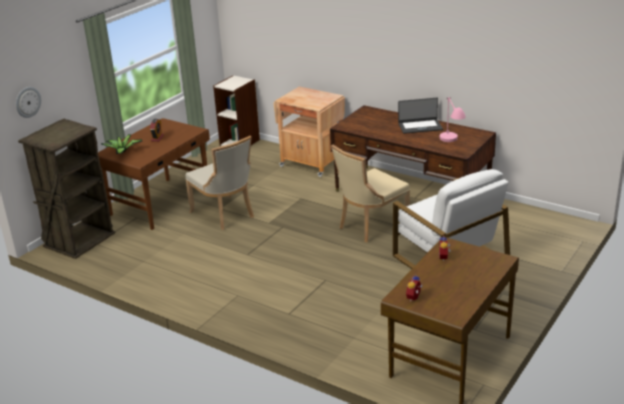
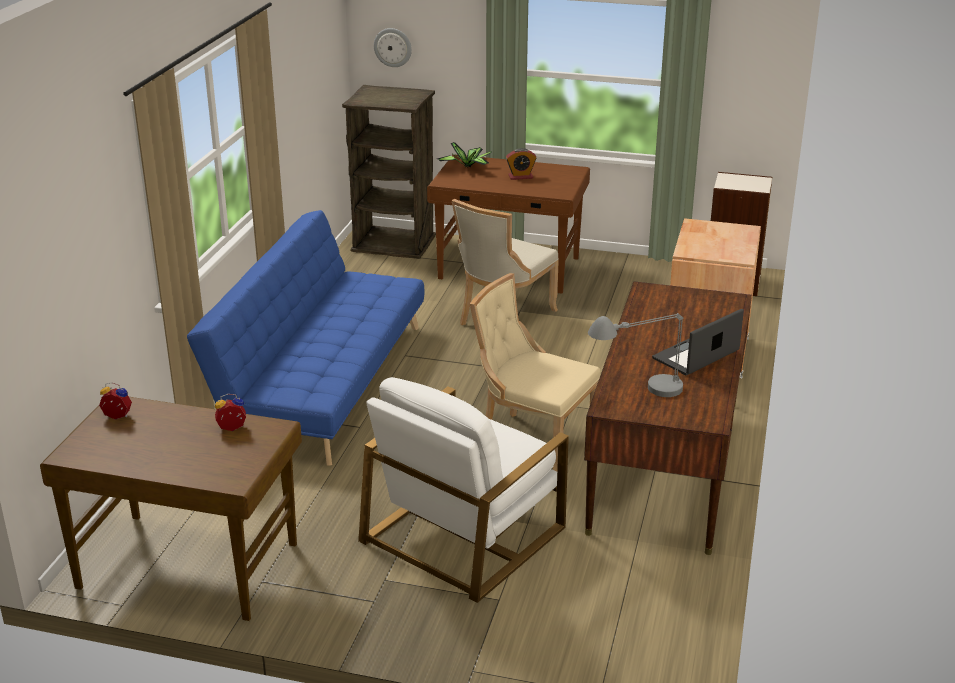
camera: 70 degrees right, 0 degrees up
(261, 289) = (322, 382): none -> blue sofa
(420, 126) = (696, 355): laptop -> laptop turned 75 degrees clockwise
(451, 145) = (637, 394): pink table lamp -> grey table lamp

